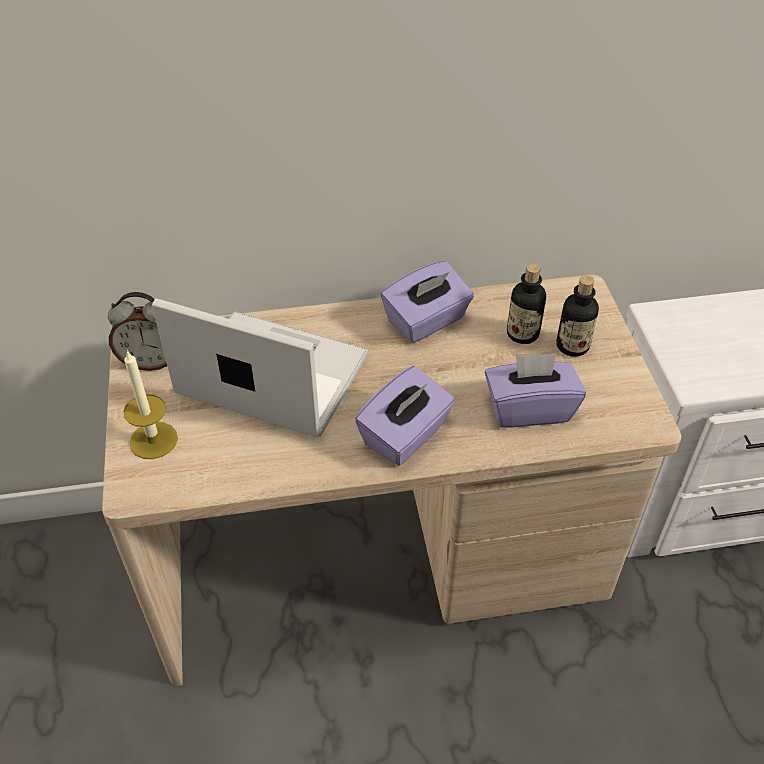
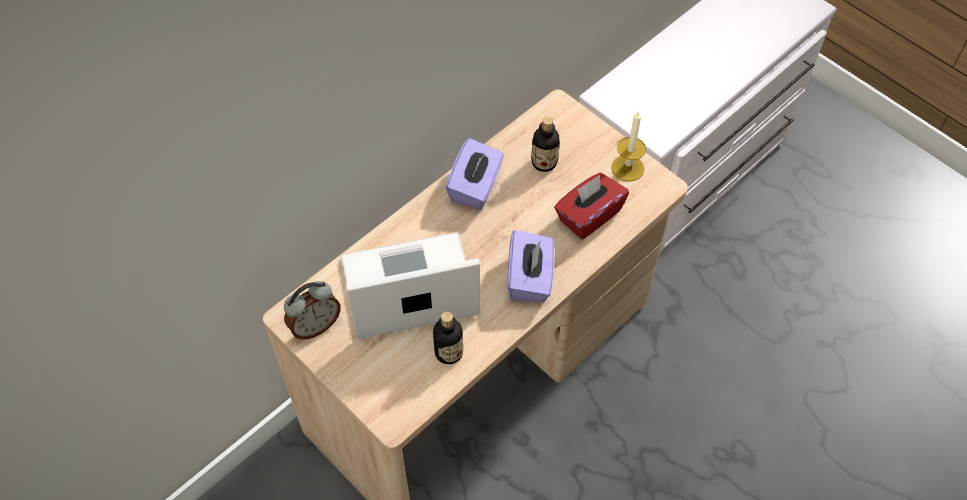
camera: 35 degrees left, 10 degrees up
(153, 440) = (373, 380): candle -> candle (627, 168)
(529, 408) = (588, 216): purple tissue box -> red tissue box
(572, 346) = (581, 154): bottle -> bottle (449, 352)

